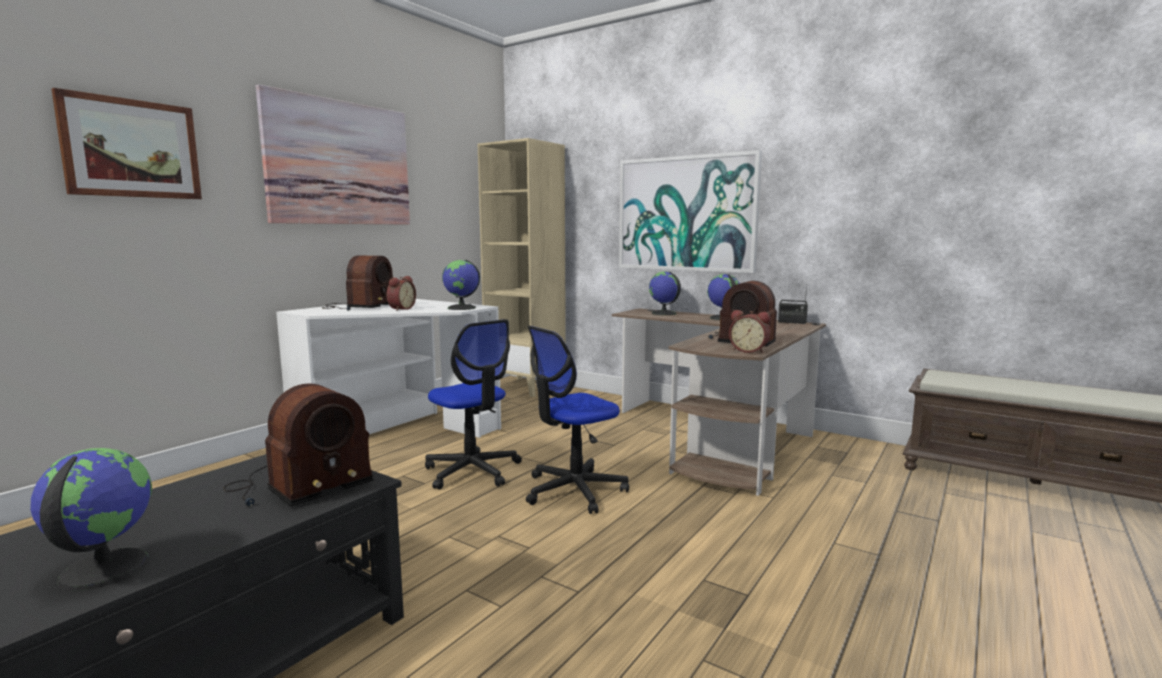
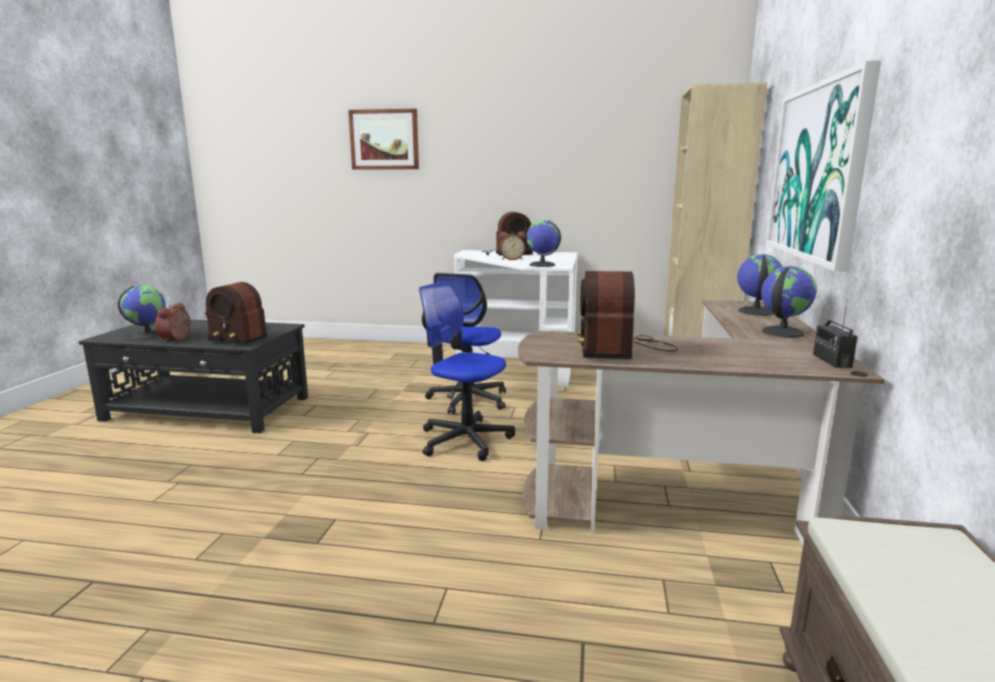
camera: 65 degrees right, 5 degrees up
(340, 163) = (525, 134): picture -> none
(749, 350) = (554, 355): alarm clock -> alarm clock (177, 339)

